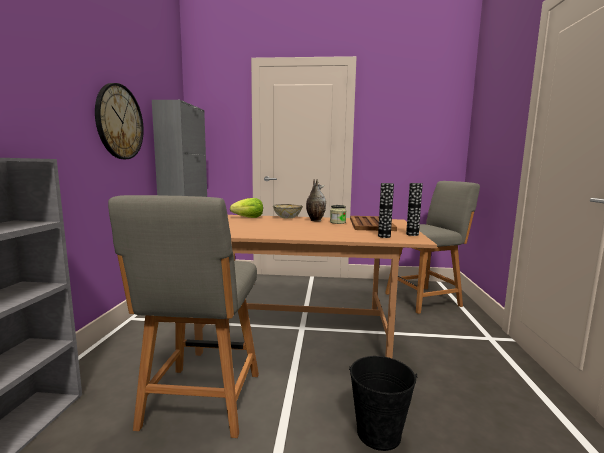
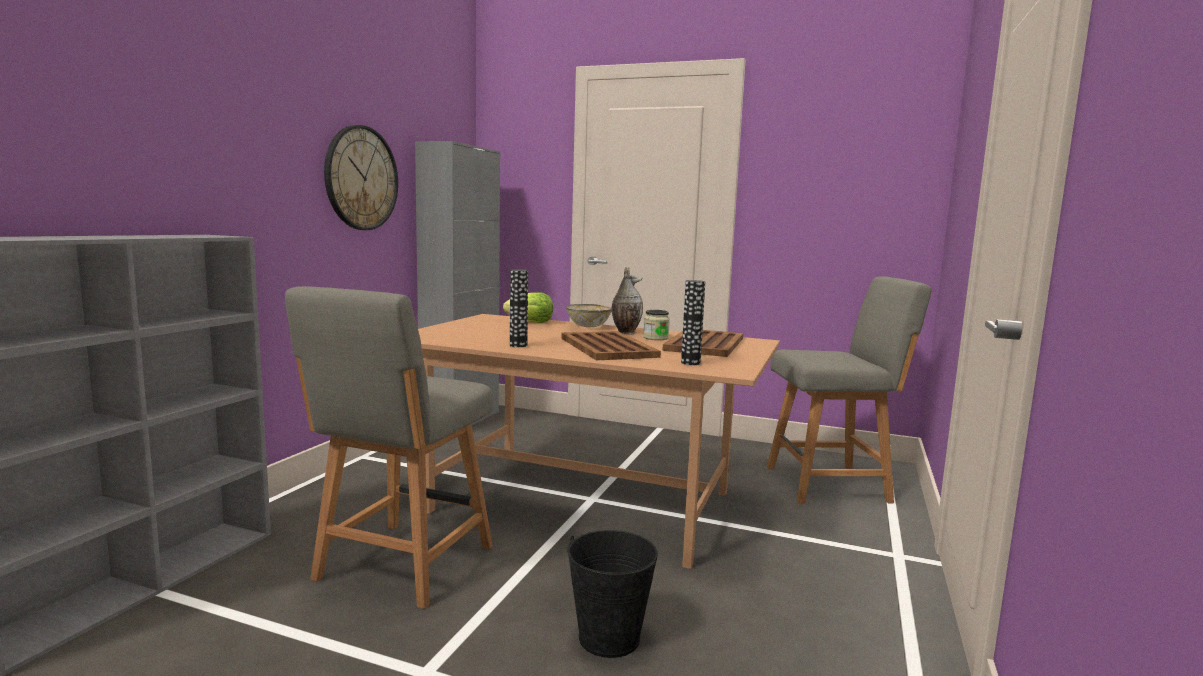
camera: 15 degrees right, 0 degrees up
(319, 230) = (607, 347): none -> brown tray
(412, 234) = (742, 363): vase -> vase (518, 345)

